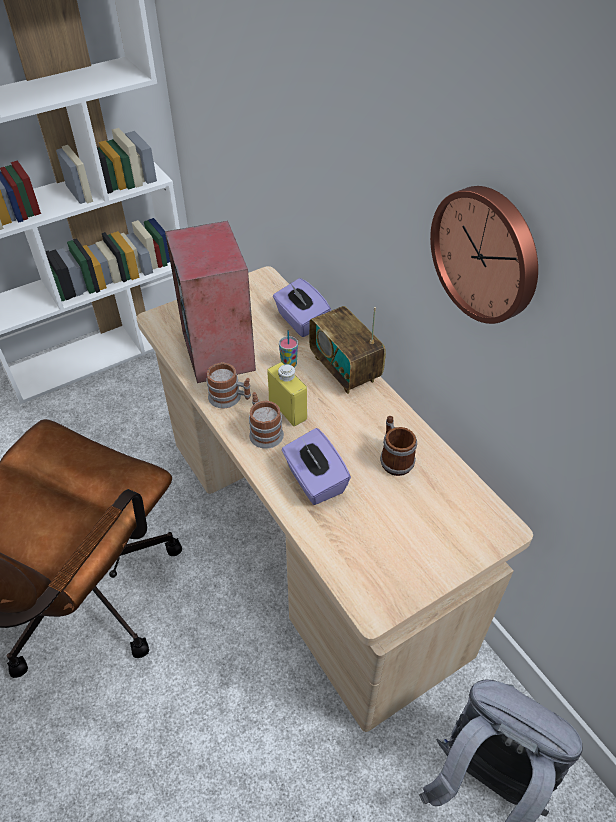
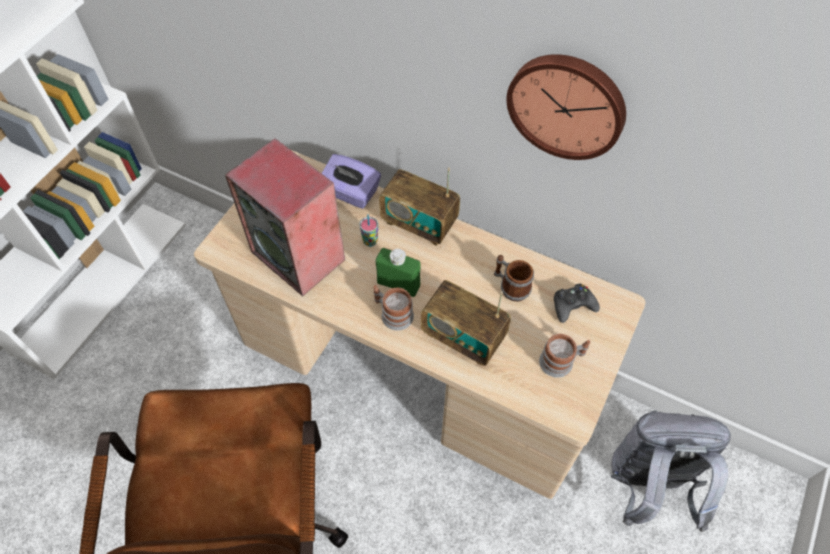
camera: 30 degrees left, 10 degrees up
(230, 398) = (342, 297): mug -> mug (561, 361)
(287, 410) = (398, 284): yellow bottle -> green bottle
(314, 480) = (463, 337): purple tissue box -> radio
(447, 504) = (572, 305): none -> black game controller

